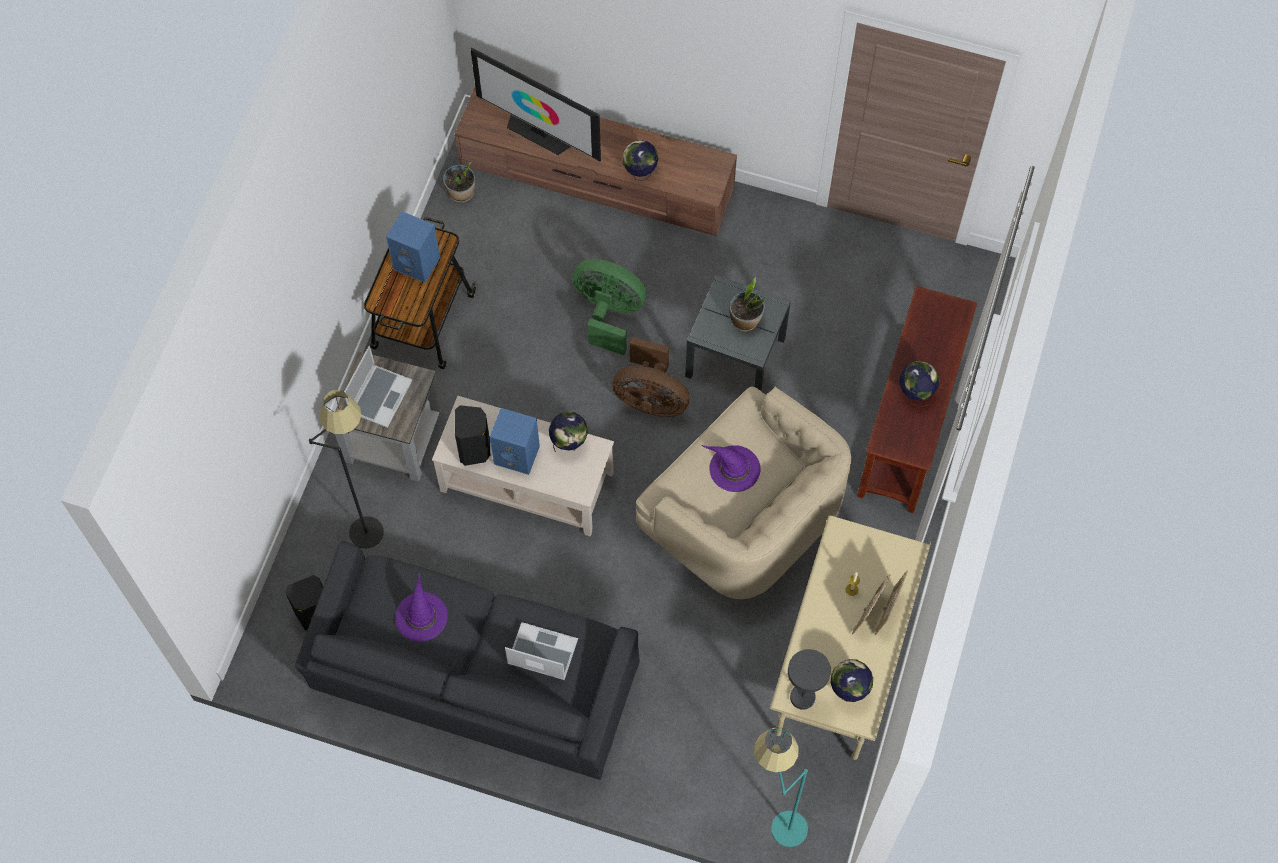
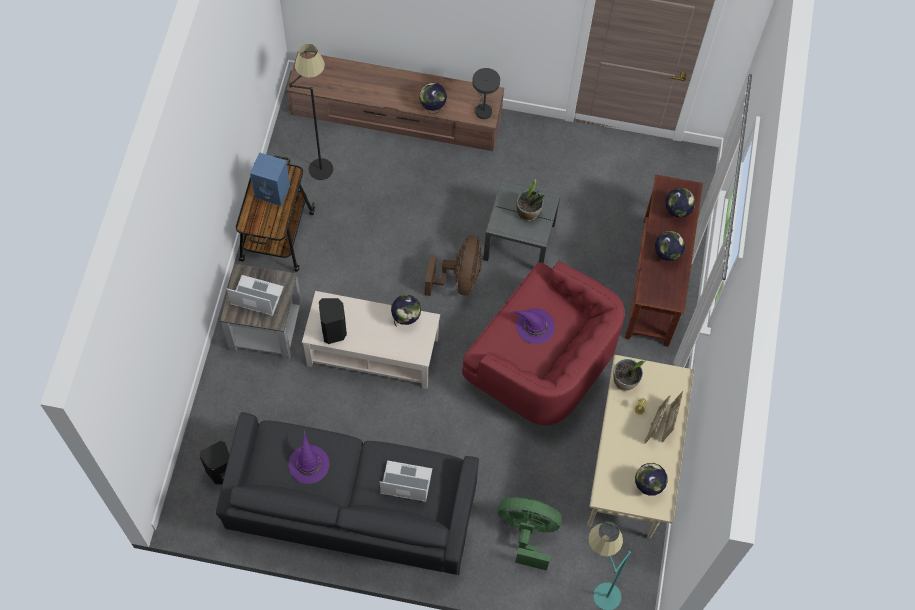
camera: 10 degrees left, 0 degrees up
(366, 517) = (252, 391): black floor lamp -> black floor lamp (319, 159)
(380, 396) = (256, 297): laptop -> laptop turned 90 degrees counterclockwise
(461, 193) = (294, 135): potted plant -> potted plant (625, 381)
(518, 454) = (368, 331): blue speaker -> none
(539, 132) = (351, 83): television -> none
(608, 314) = (419, 217): green fan -> green fan (527, 533)
(650, 399) = (459, 279): brown fan -> brown fan turned 90 degrees counterclockwise
(744, 516) = (542, 362): beige armchair -> red armchair
(802, 692) = (612, 492): grey table lamp -> grey table lamp (483, 109)
(936, 339) = (676, 213): none -> globe

